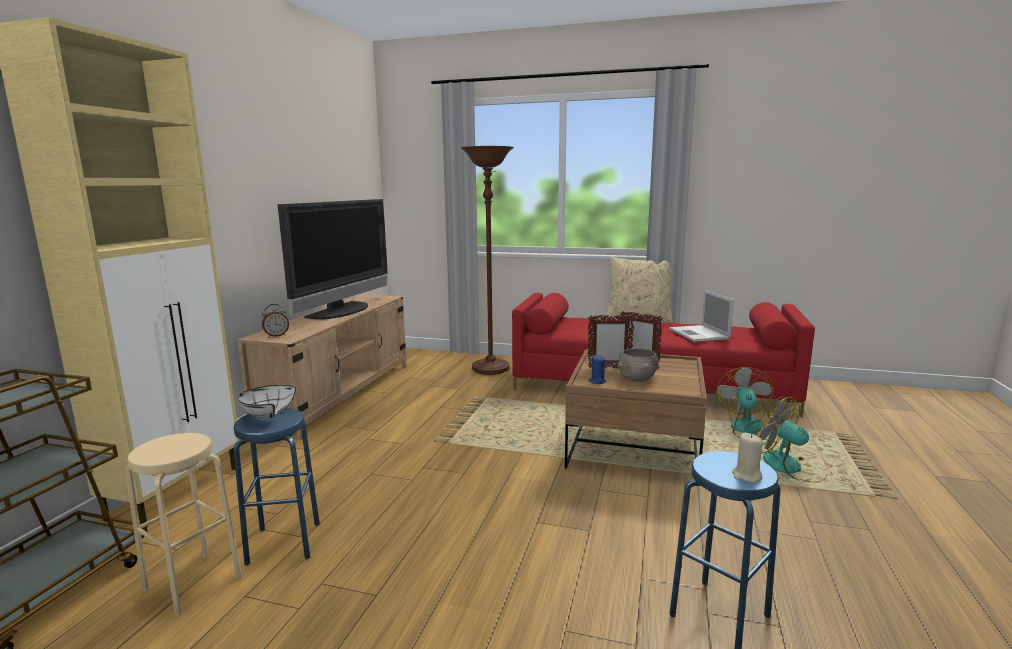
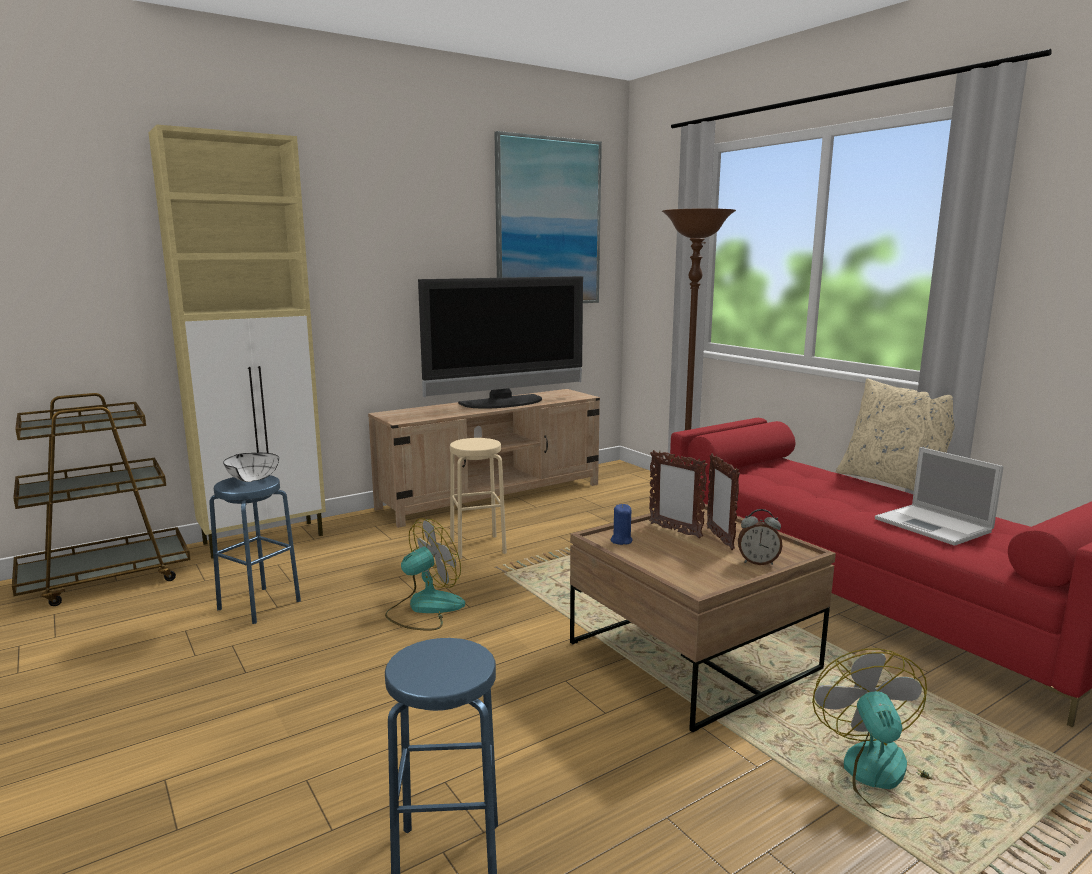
camera: 40 degrees right, 0 degrees up
(192, 583) = (177, 607): beige stool -> beige stool (477, 547)
(276, 336) = (399, 415): alarm clock -> alarm clock (758, 562)
(339, 154) = (548, 223): none -> picture
(637, 378) = (678, 552): grey bowl -> none
(699, 334) = (934, 526): laptop -> laptop turned 60 degrees counterclockwise
(746, 476) = (430, 676): beige candle -> none
(750, 431) = (917, 706): fan -> fan (425, 608)

